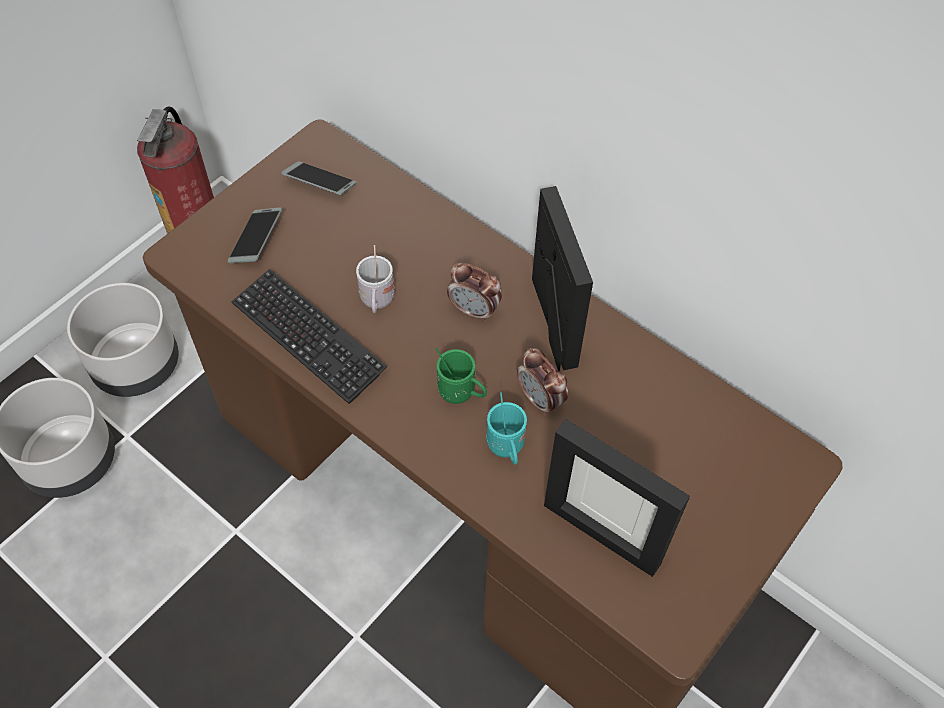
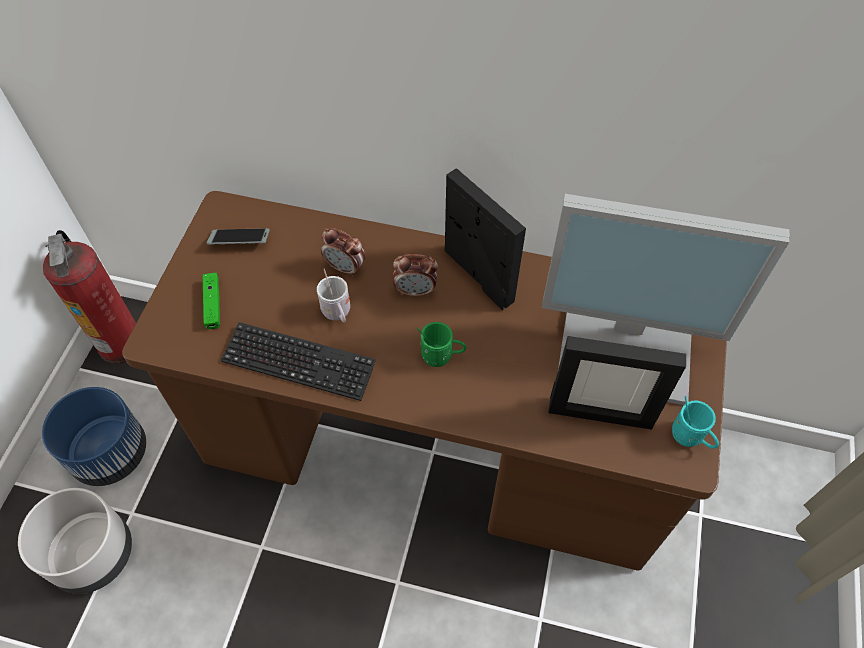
camera: 25 degrees left, 0 degrees up
(137, 366) = (111, 454): grey planter -> blue planter
(256, 240) = (213, 304): phone -> green game controller
(506, 449) = (498, 383): turquoise mug -> turquoise mug (690, 438)
(540, 399) = (501, 336): alarm clock -> alarm clock (345, 267)
(684, 468) = (628, 342): none -> monitor

